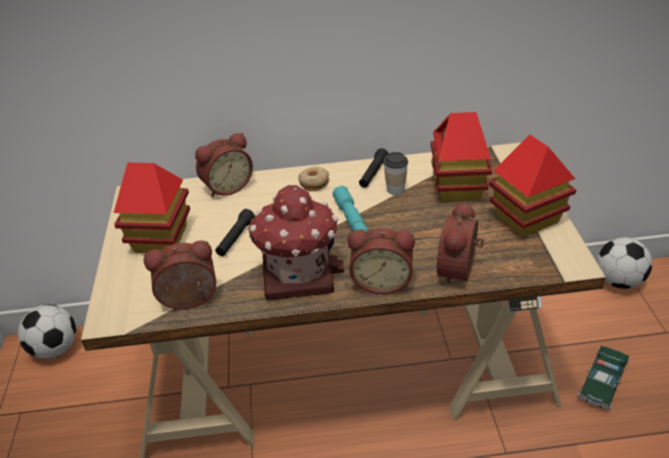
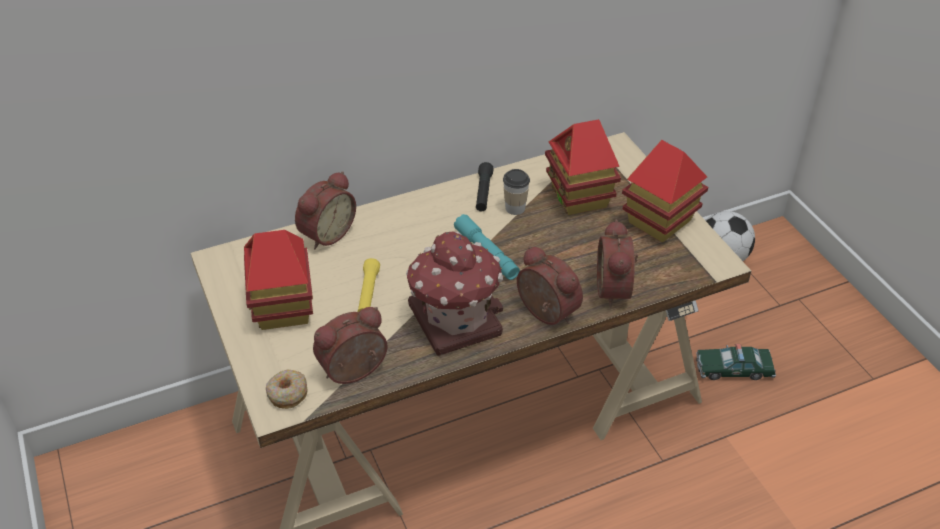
camera: 20 degrees left, 5 degrees up
(55, 349) = (111, 460): football -> none
(235, 238) = (368, 293): black flashlight -> yellow flashlight
(314, 183) = (423, 214): donut -> donut (287, 393)
(381, 281) = (544, 314): alarm clock -> alarm clock turned 120 degrees counterclockwise
(602, 382) = (733, 369): toy car -> toy car turned 75 degrees clockwise

